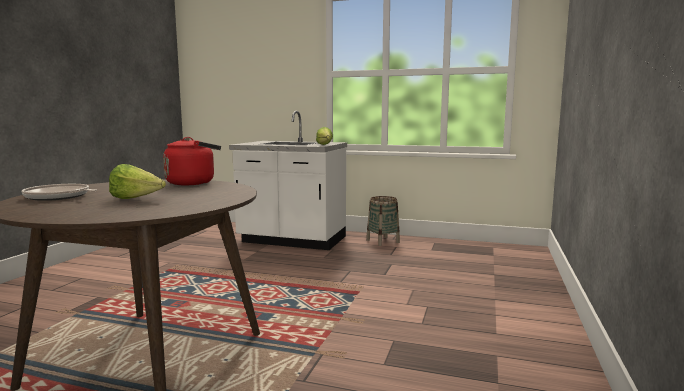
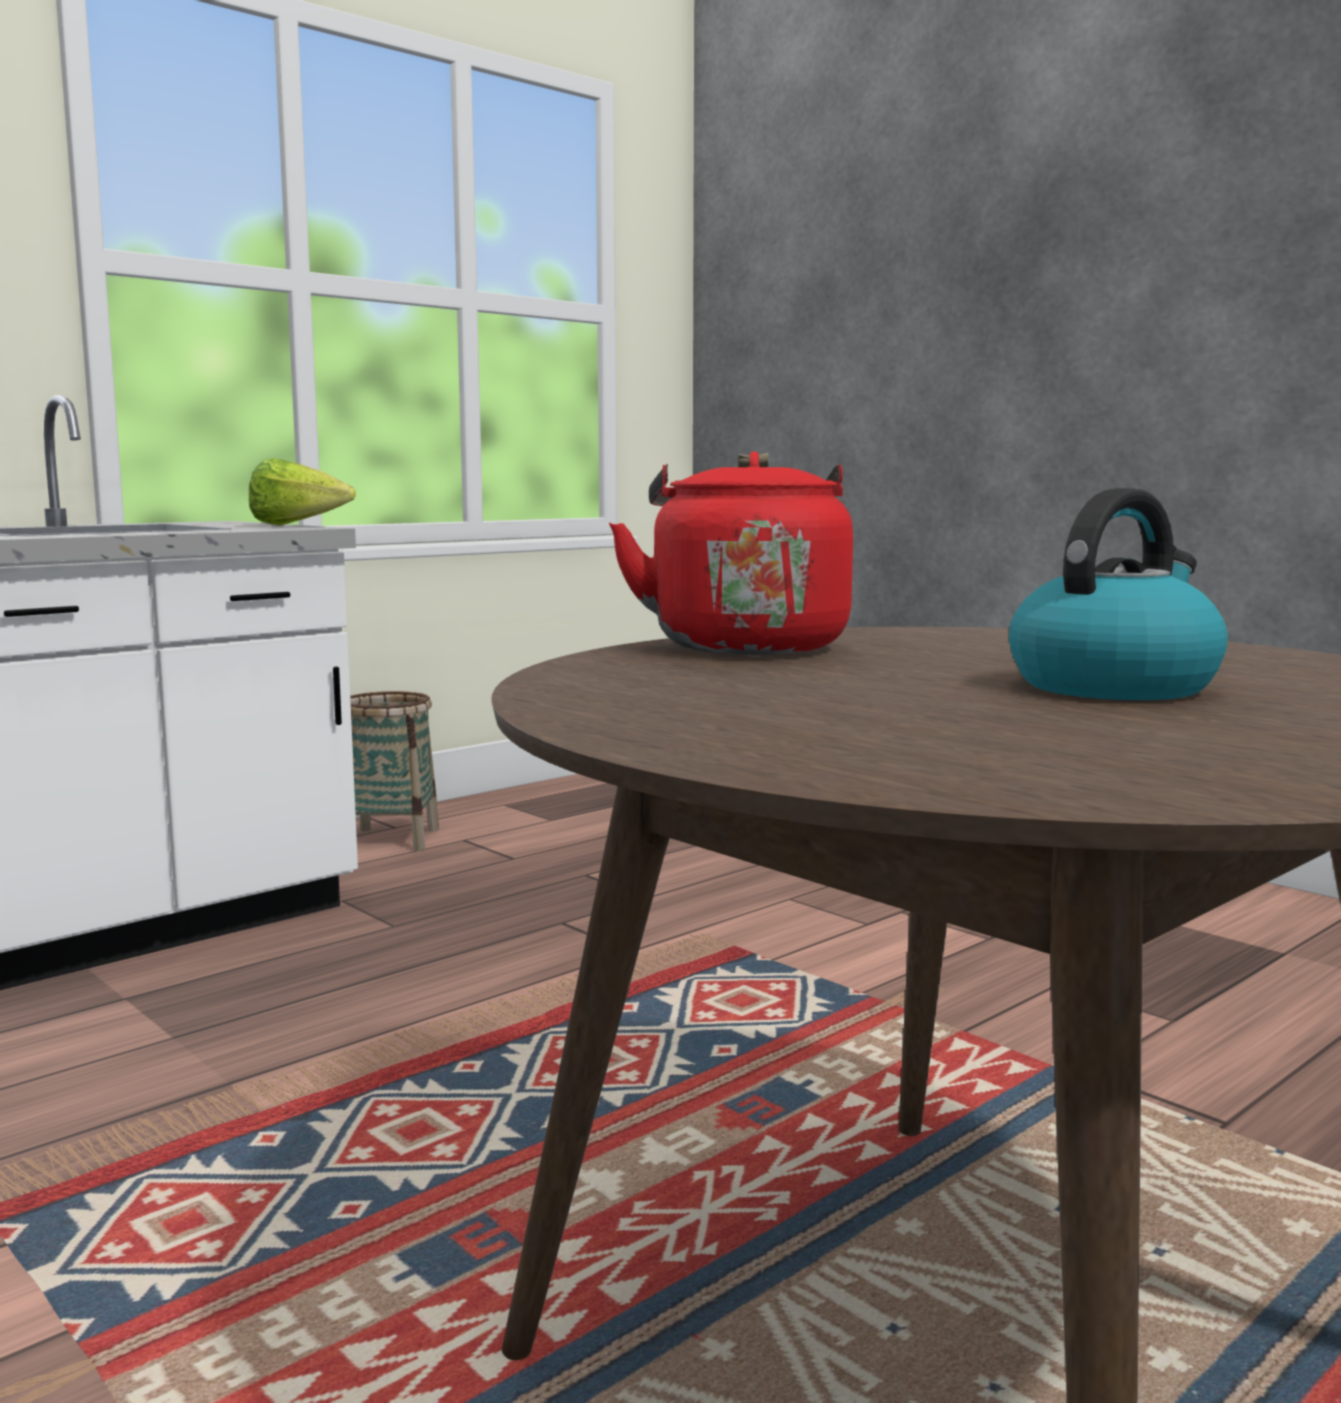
camera: 60 degrees left, 0 degrees up
(59, 197) = (953, 743): frying pan -> none
(136, 199) = (1113, 686): lettuce -> kettle

